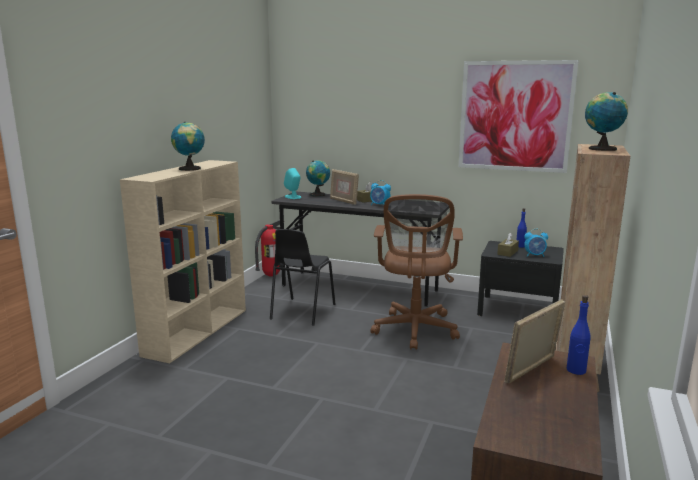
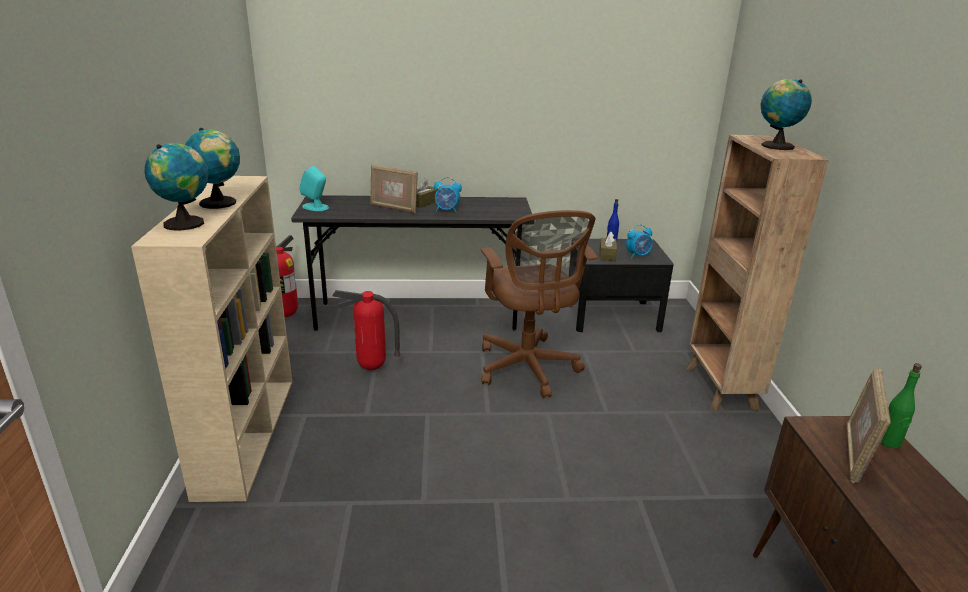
camera: 25 degrees left, 10 degrees up
(302, 312) = (371, 368): black chair -> fire extinguisher
(318, 194) = (346, 199): globe -> globe (187, 223)
(515, 116) = (603, 86): picture -> none
(576, 370) = (889, 442): blue bottle -> green bottle

